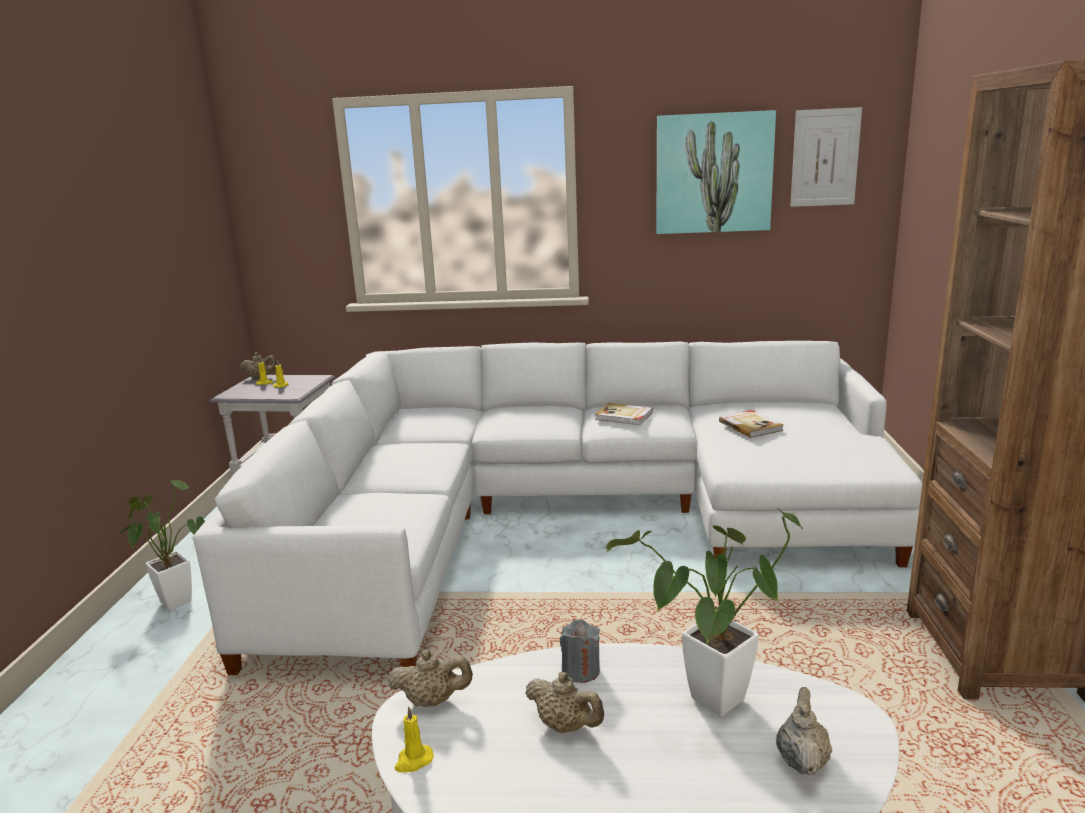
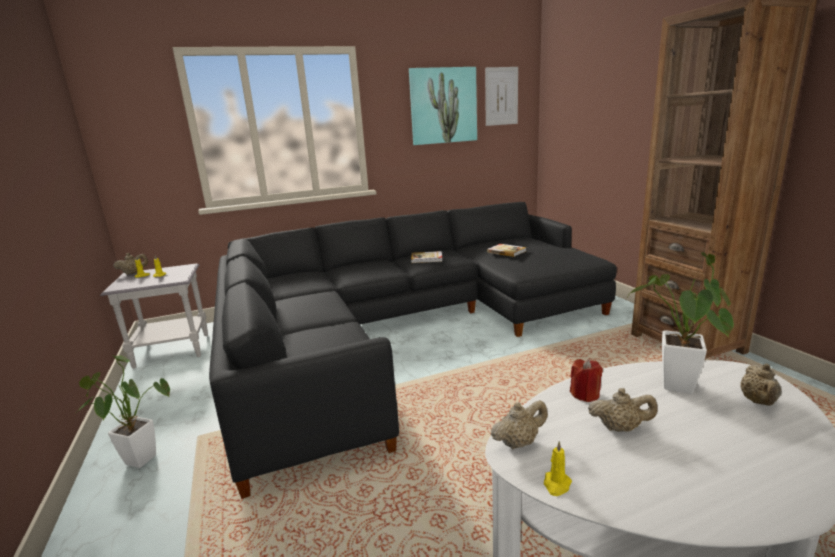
camera: 25 degrees left, 0 degrees up
(567, 516) = (404, 329): white sofa -> black sofa
(580, 671) = (585, 394): grey candle -> red candle
(802, 760) = (758, 402): beige teapot -> beige teapot turned 150 degrees counterclockwise

